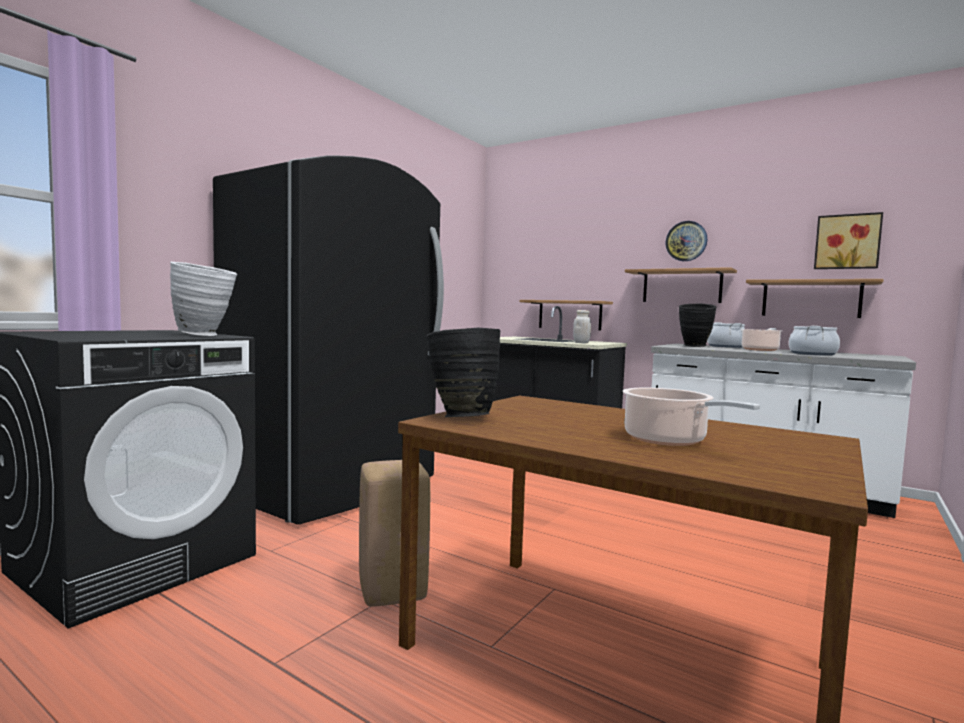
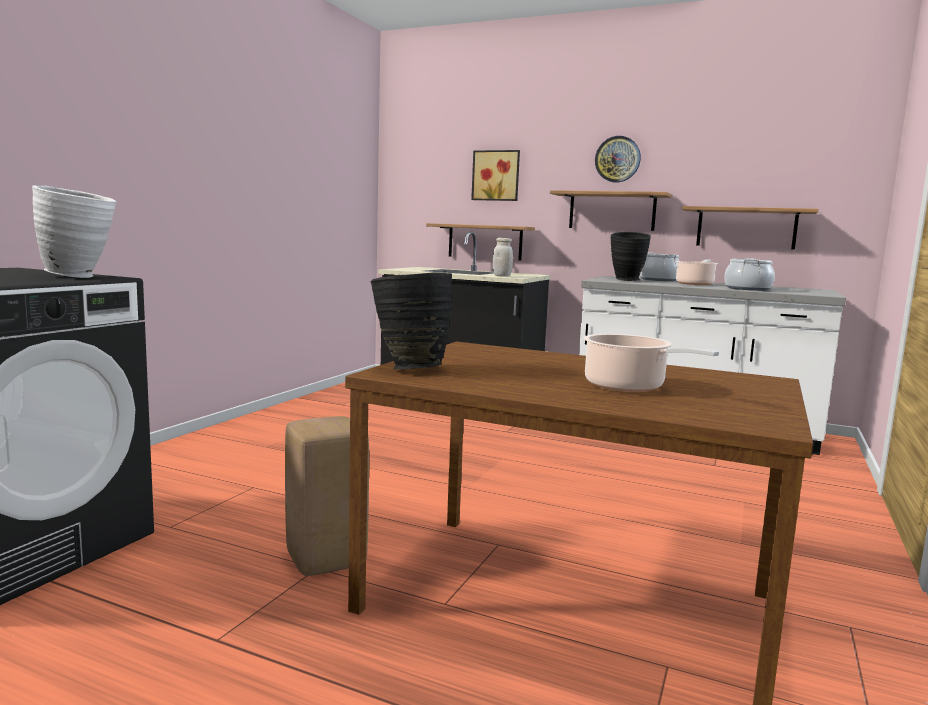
camera: 10 degrees left, 5 degrees up
(335, 488) = (225, 453): black fridge -> none
(847, 242) = (784, 167): picture -> picture (496, 175)

